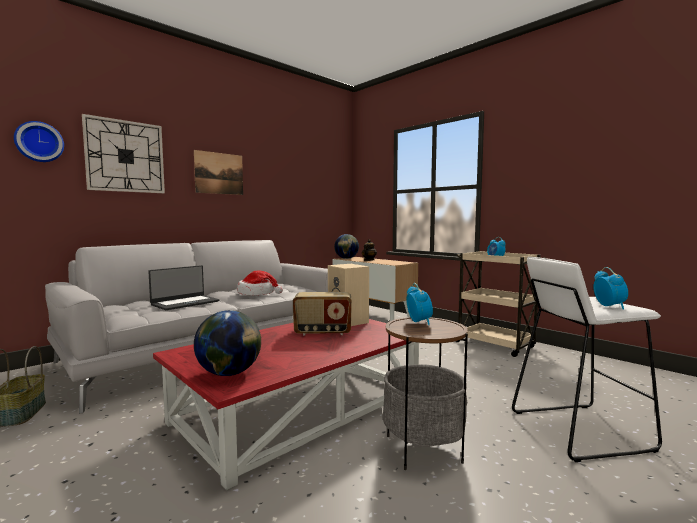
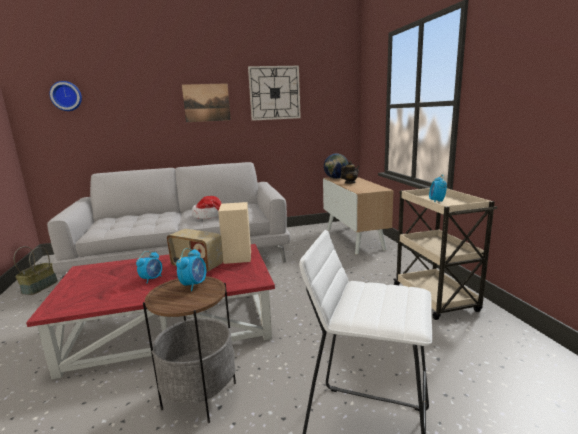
camera: 30 degrees right, 10 degrees up
(125, 156) = (126, 98): wall clock -> wall clock (274, 93)
(185, 303) = (146, 221): laptop -> none
(229, 373) = (73, 297): globe -> none
(609, 306) = (377, 312): alarm clock -> alarm clock (152, 279)

